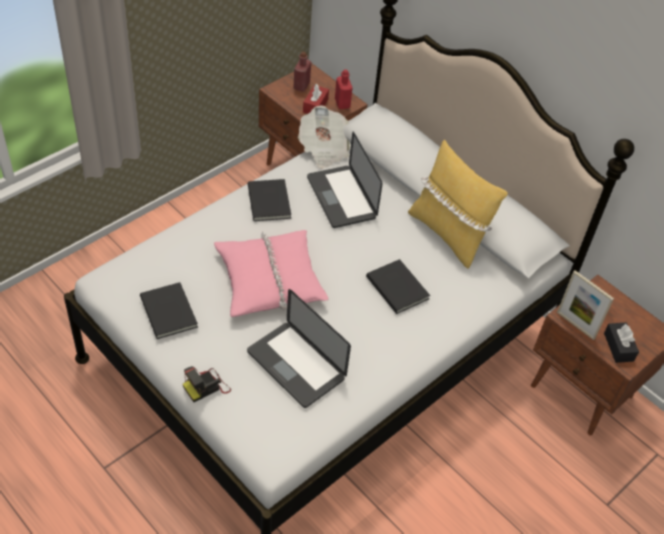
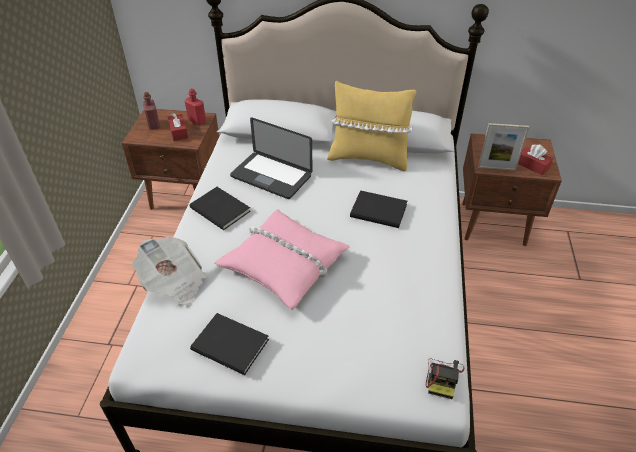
camera: 35 degrees left, 5 degrees down
(206, 386) = (328, 383): camera -> camera (443, 377)
(296, 365) = (375, 312): laptop -> none
(323, 149) = (221, 152): newspaper -> newspaper (173, 282)
(618, 347) = (532, 165): black tissue box -> red tissue box

